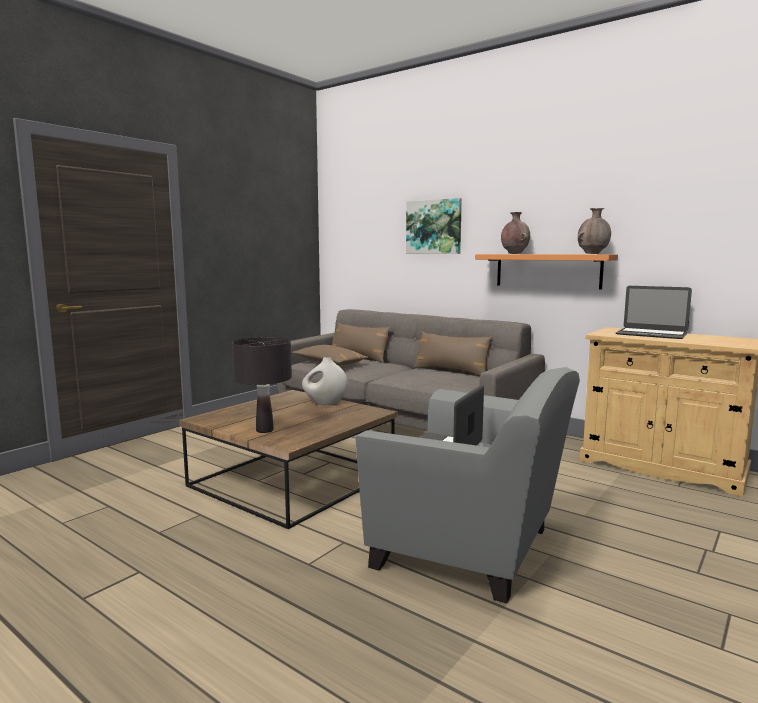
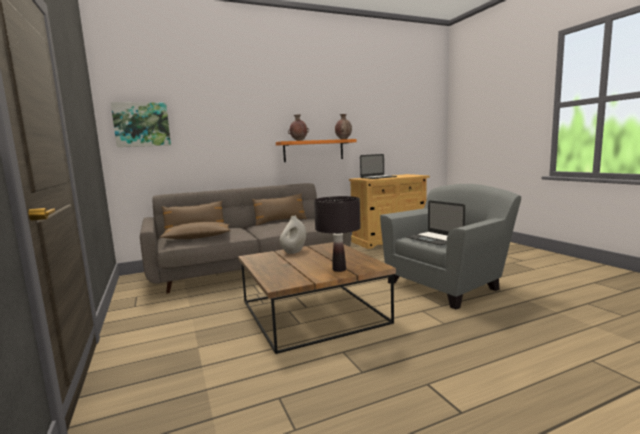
camera: 60 degrees left, 0 degrees up
(434, 227) = (231, 123): picture -> picture (141, 124)

